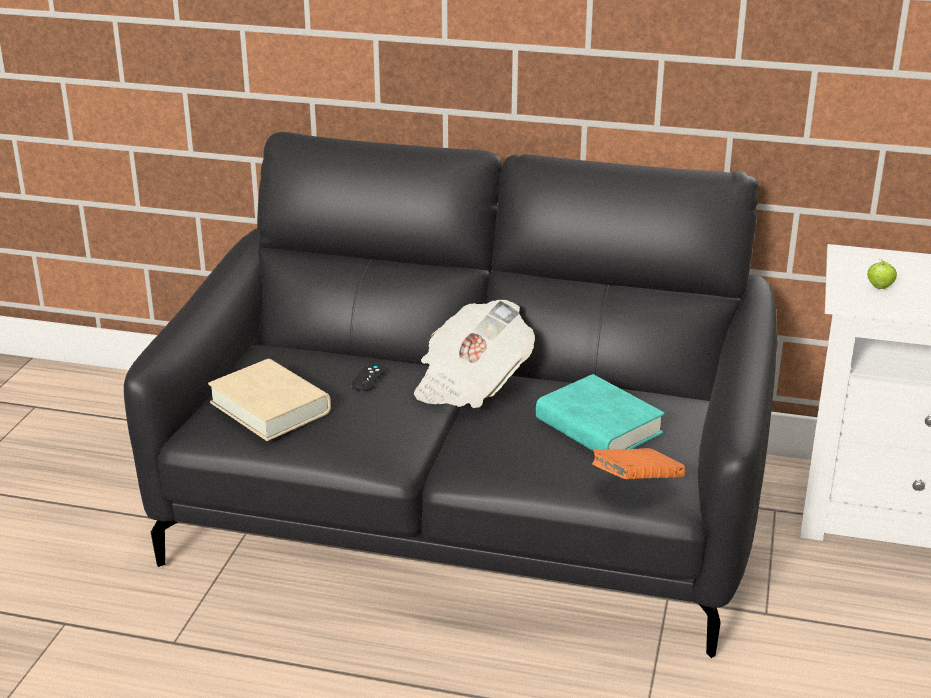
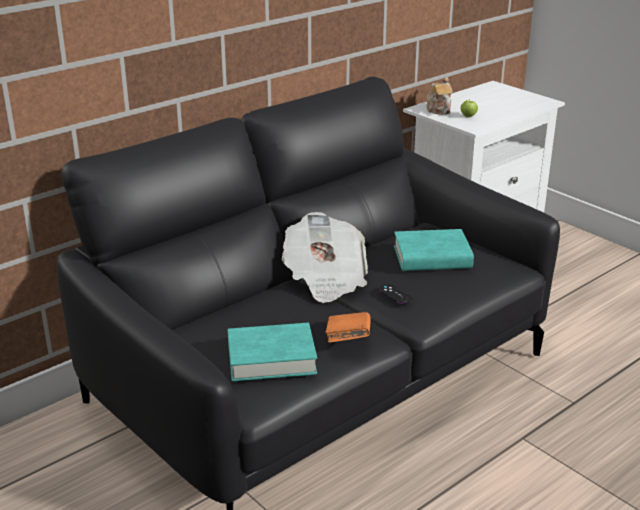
camera: 55 degrees left, 0 degrees up
(270, 407) = (271, 358): beige book -> turquoise book
(368, 378) = (279, 308): black game controller -> black game controller (395, 294)
(636, 482) = (500, 269): orange book -> orange book (348, 340)
(865, 263) = (438, 109): none -> teapot

